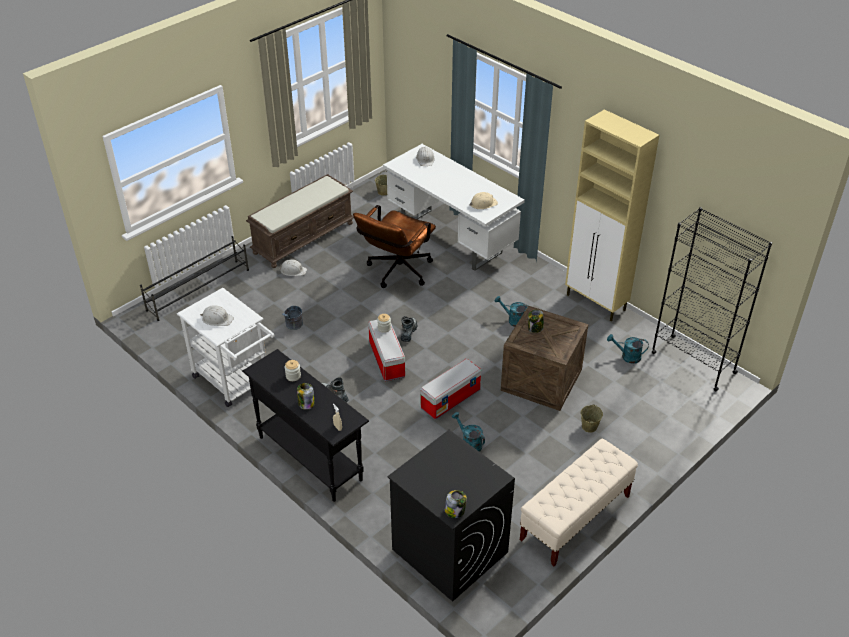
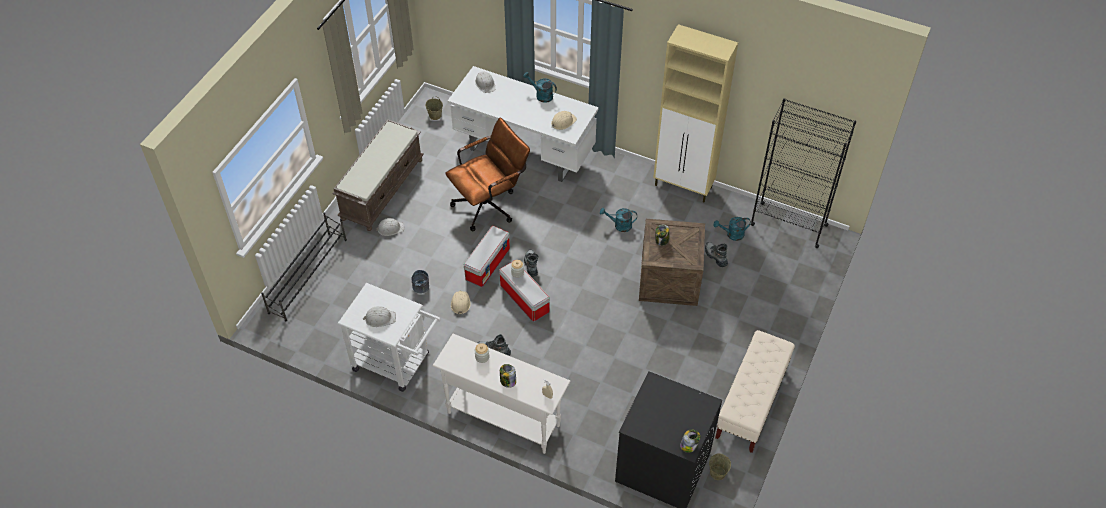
camera: 20 degrees left, 10 degrees up
(310, 458) = (503, 418): black console table -> white console table
(323, 347) = (460, 303): none -> beige hard hat
(396, 273) = (490, 204): brown office chair -> brown office chair turned 135 degrees counterclockwise
(450, 399) = (599, 322): storage box -> storage box (487, 264)
(469, 443) = (634, 361): turquoise watering can -> turquoise watering can (541, 95)
(589, 427) = (728, 314): beige bucket -> beige bucket (717, 473)
(600, 371) = (715, 256): none -> boot

